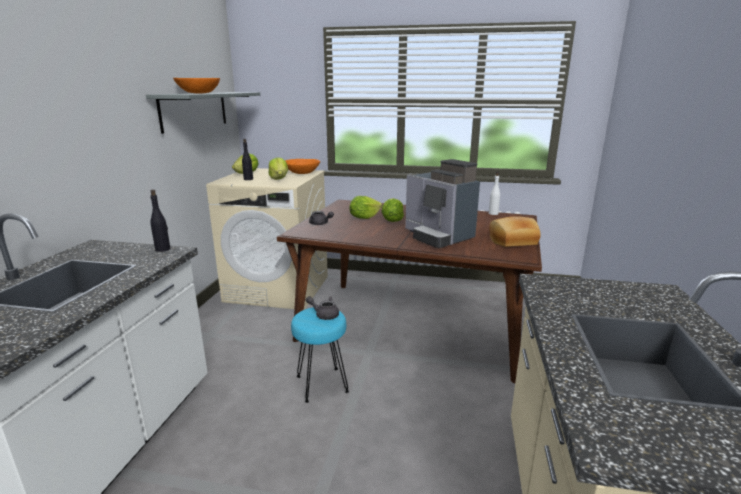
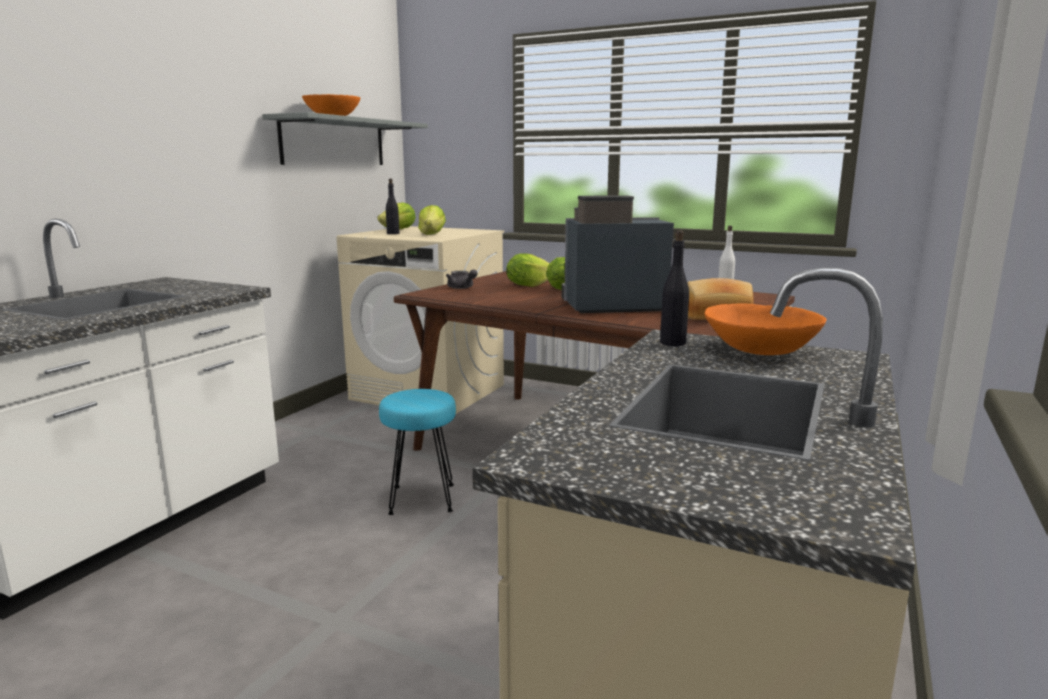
camera: 15 degrees right, 5 degrees down
(163, 249) = (230, 287): black bottle -> black bottle (673, 343)
(302, 173) = (470, 231): orange bowl -> orange bowl (760, 350)
(324, 314) = (426, 396): grey teapot -> none
(438, 236) = (609, 306): coffee machine -> coffee machine turned 105 degrees clockwise

